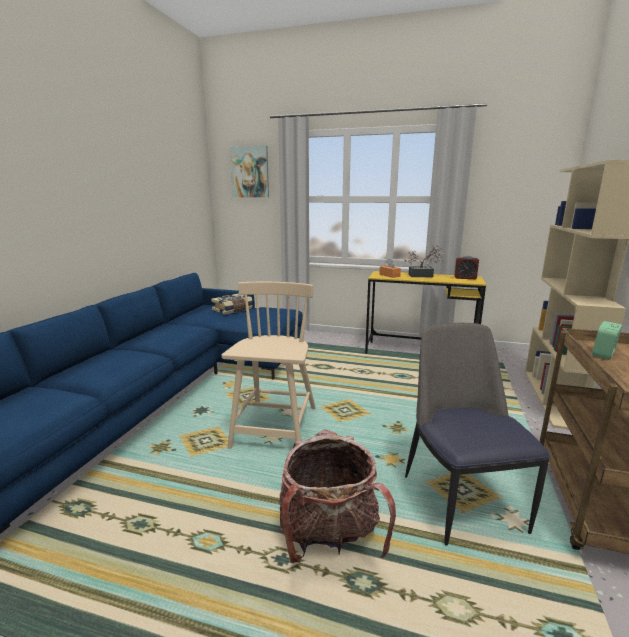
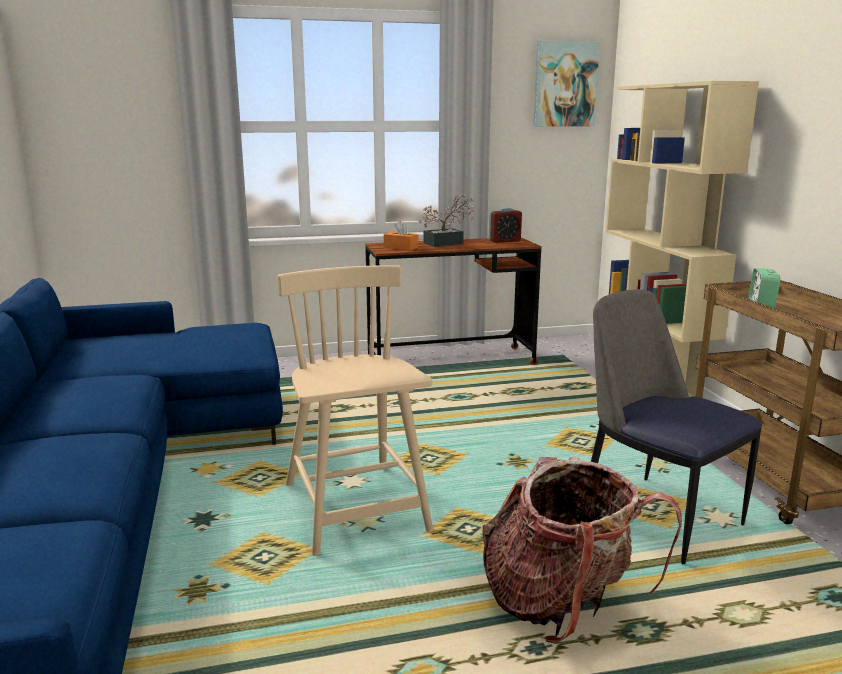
camera: 30 degrees left, 0 degrees up
(233, 310) = (153, 338): book -> none
(250, 172) = (108, 76): picture -> picture (565, 84)
(419, 353) = (451, 362): yellow desk -> brown desk

